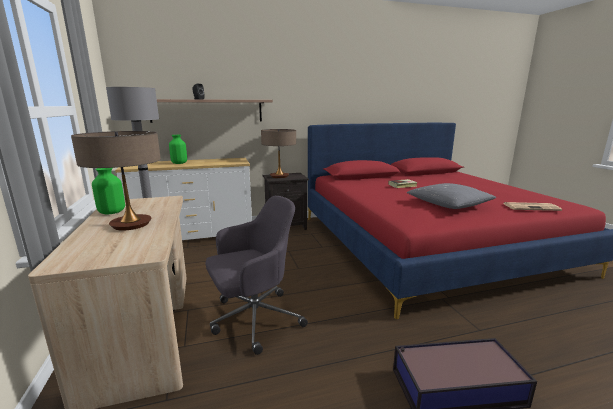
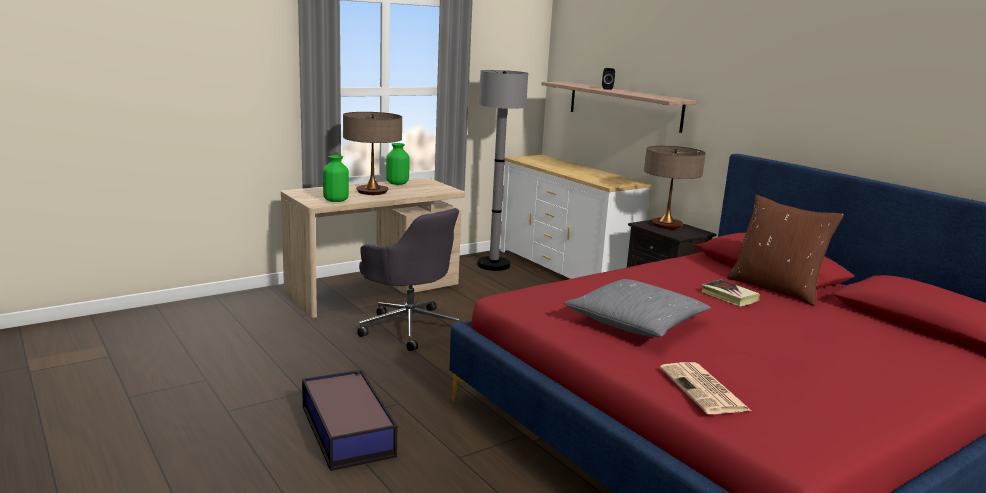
camera: 70 degrees right, 0 degrees up
(179, 163) = (566, 167): green vase -> green vase (336, 200)
(386, 179) = (775, 288): none -> brown pillow

